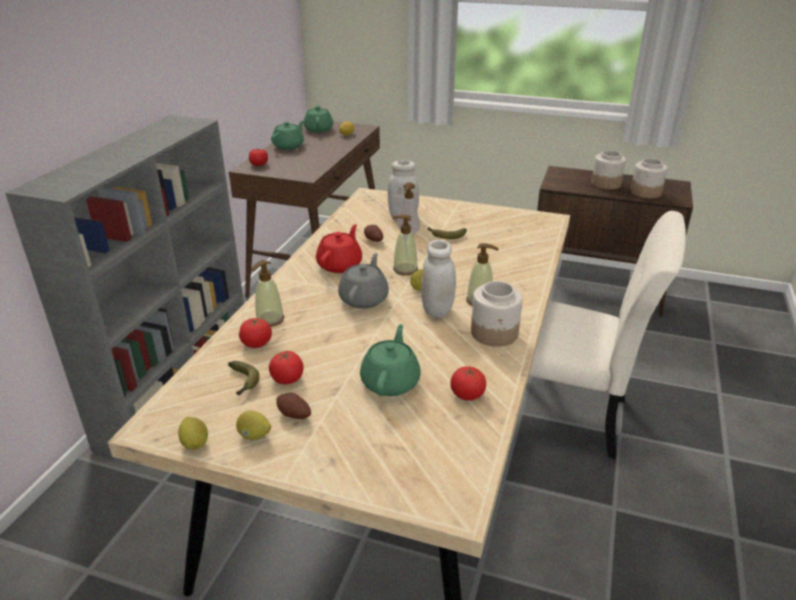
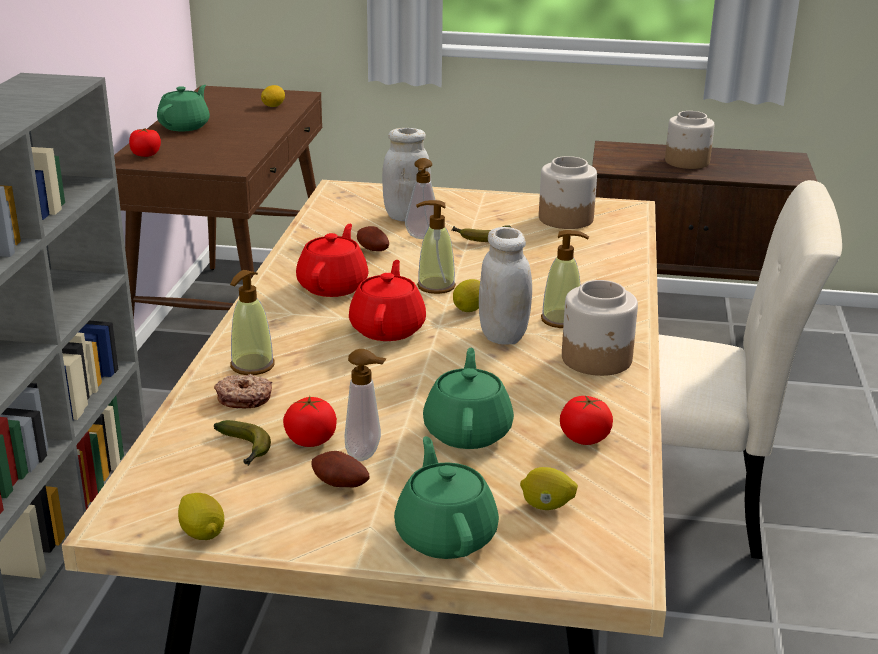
camera: 10 degrees left, 5 degrees down
(254, 436) = (290, 516): lemon -> lemon (546, 506)
(256, 343) = (244, 398): tomato -> donut
(319, 129) = (224, 100): green teapot -> green teapot (445, 535)
(319, 393) = (367, 454): none -> soap dispenser
(364, 299) = (388, 328): grey teapot -> red teapot
(646, 192) = (748, 170): jar -> jar (566, 219)

